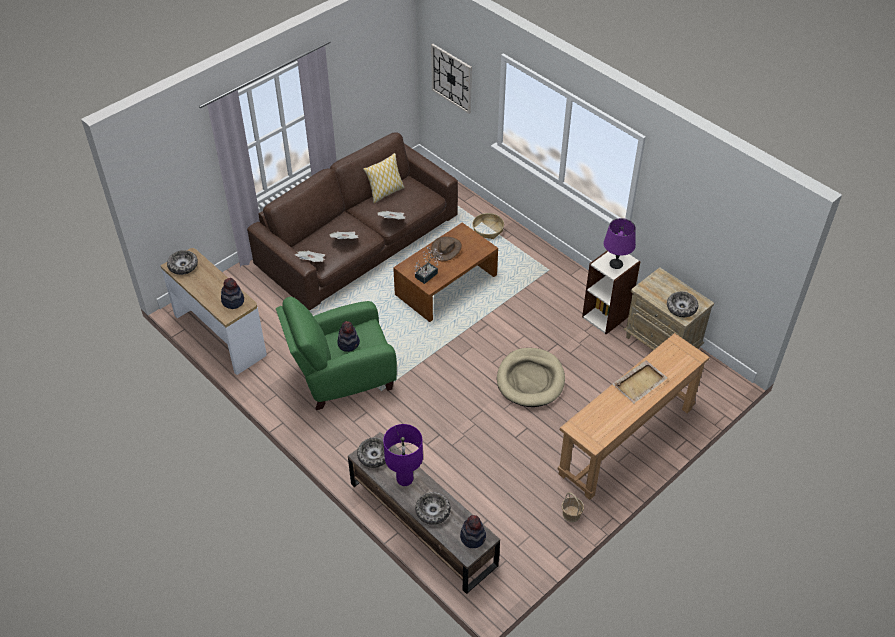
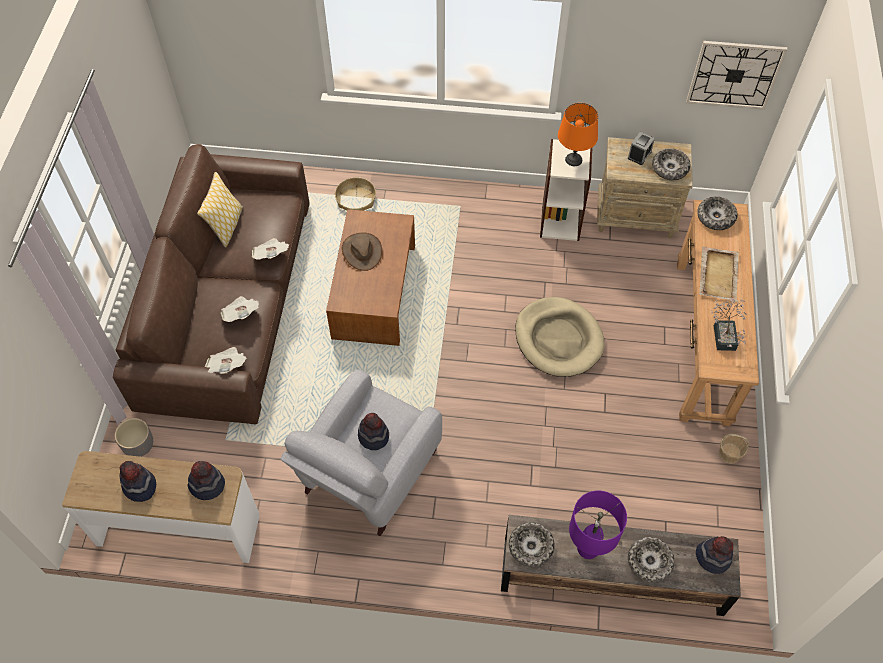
camera: 40 degrees left, 10 degrees up
(183, 266) = (94, 484): bowl -> bowl (715, 217)
(202, 280) = (140, 486): none -> hat
(241, 283) = (139, 445): none -> grey planter
(341, 376) = (368, 475): green armchair -> grey armchair
(428, 274) = (372, 293): potted plant -> potted plant (724, 334)
(452, 78) = (229, 40): wall clock -> wall clock (734, 74)
(616, 264) = (574, 159): purple table lamp -> orange table lamp
(669, 288) = (639, 154): none -> alarm clock

